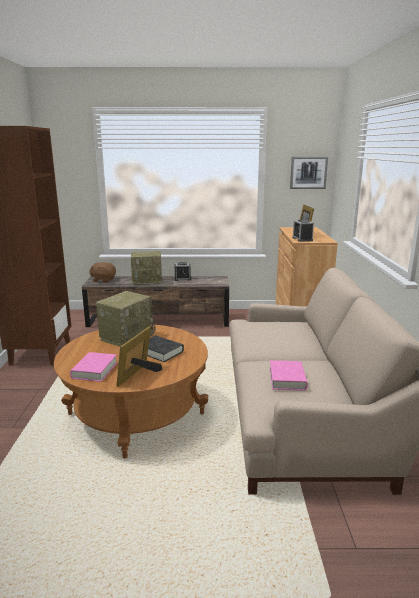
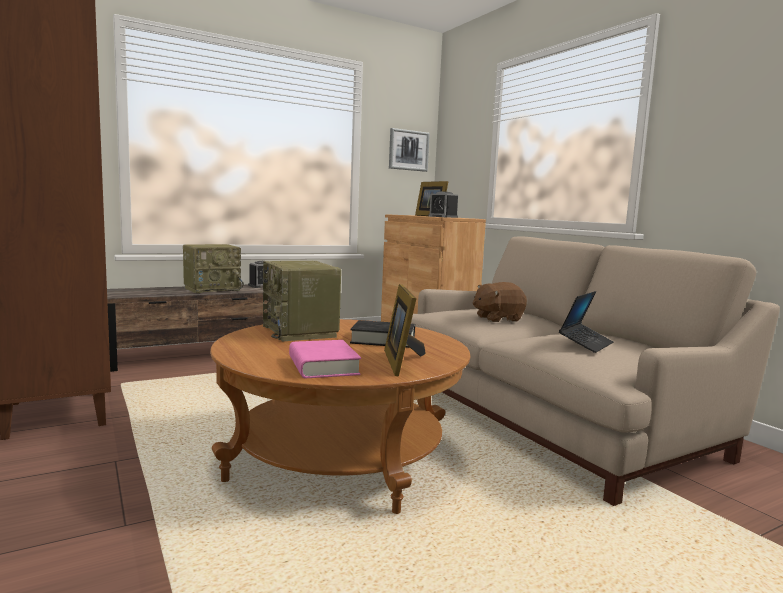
camera: 30 degrees left, 10 degrees down
(103, 280) = (135, 291): brown plush toy -> brown plush toy (497, 319)
(127, 336) = (301, 331): radio -> radio turned 150 degrees clockwise
(287, 379) = (585, 344): pink book -> laptop

